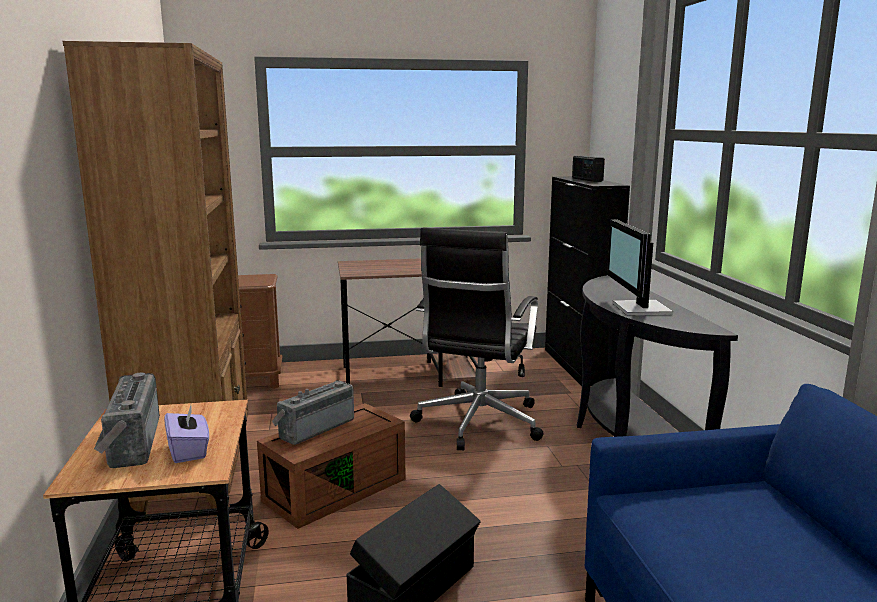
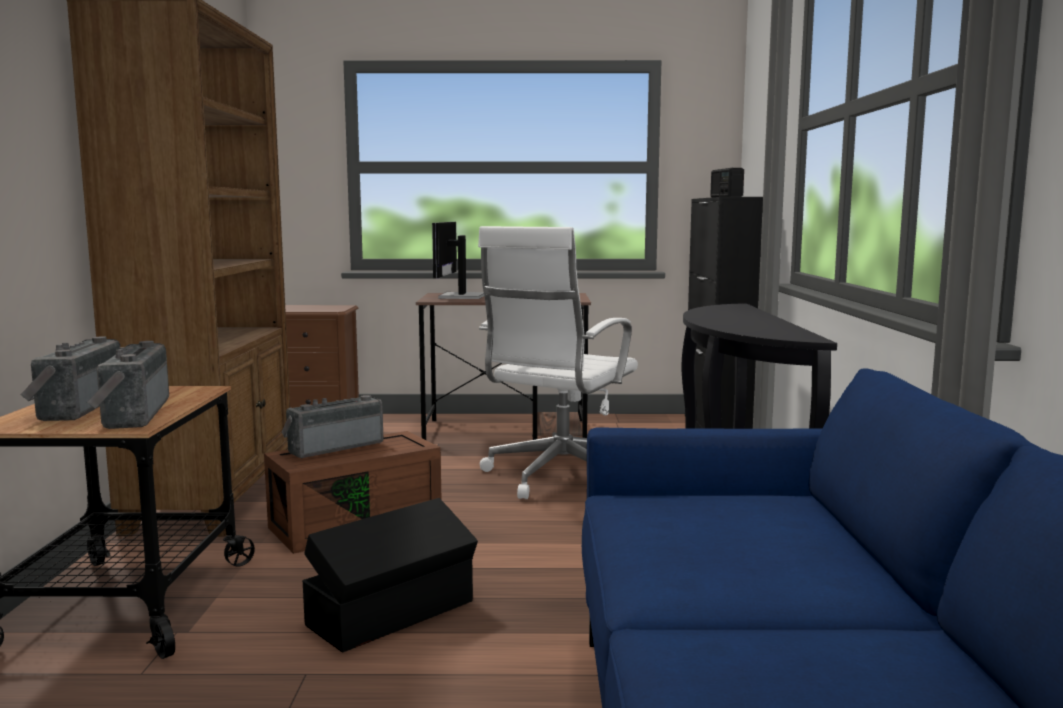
camera: 10 degrees right, 5 degrees down
(189, 451) = (130, 414): purple tissue box -> radio
(477, 424) = (558, 477): black office chair -> white office chair
(639, 309) = (736, 324): monitor -> monitor (459, 296)

